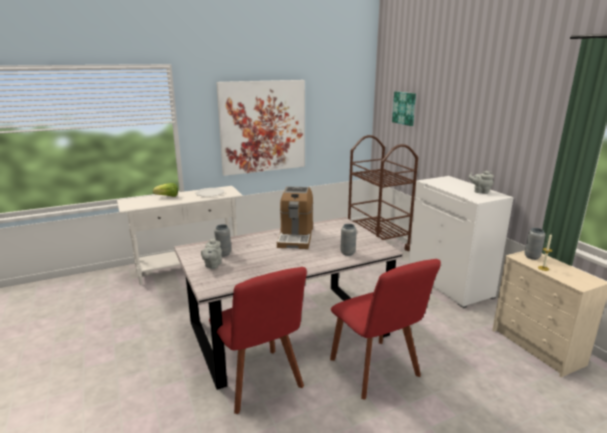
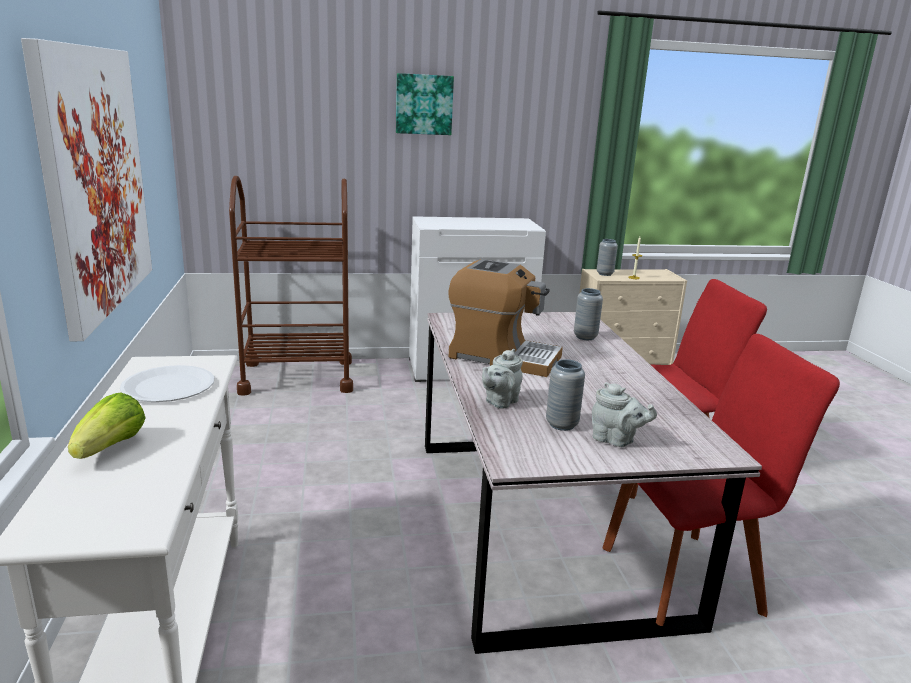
camera: 75 degrees left, 0 degrees up
(404, 108) = (281, 116): picture -> picture (424, 104)
(480, 191) = (499, 221): grey teapot -> grey teapot (500, 402)

